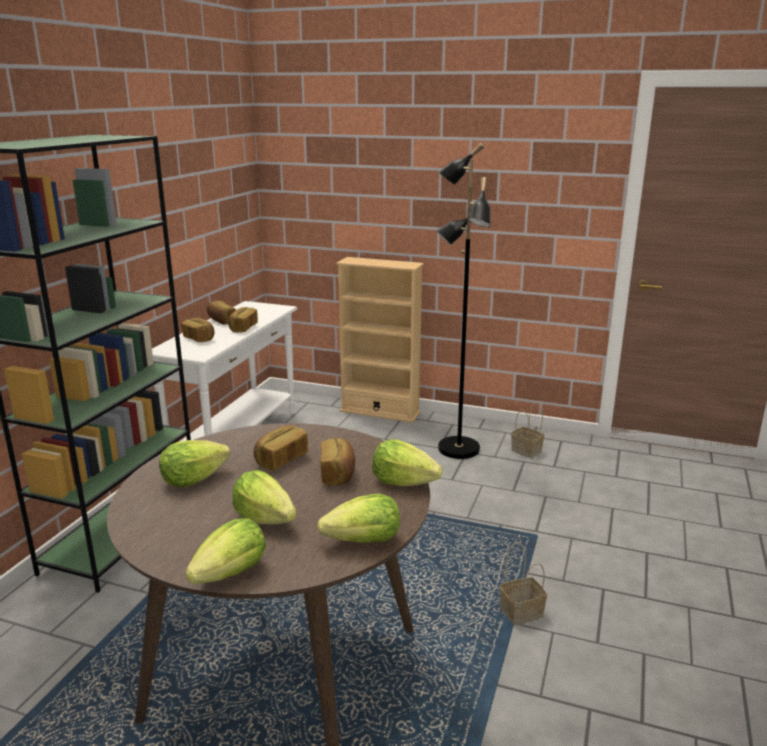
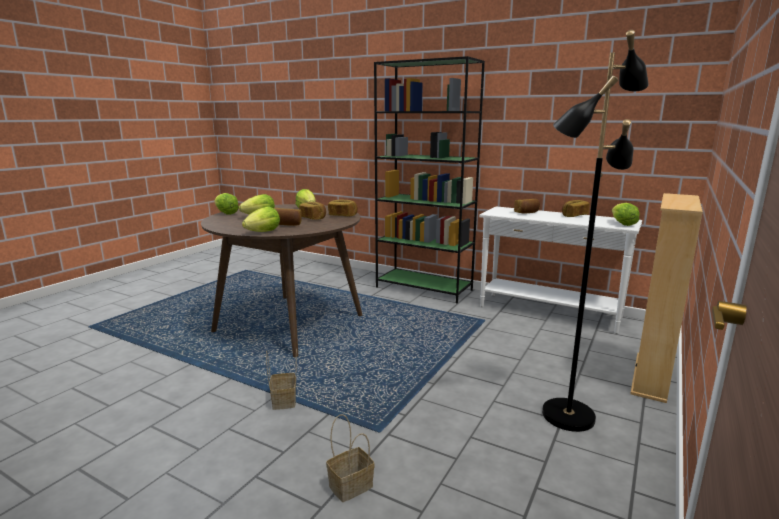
camera: 100 degrees right, 5 degrees down
(242, 328) = (557, 219): bread -> bread (343, 215)
(364, 541) = (220, 225): lettuce -> lettuce (622, 224)
(527, 451) = (578, 472): basket -> basket (350, 487)

